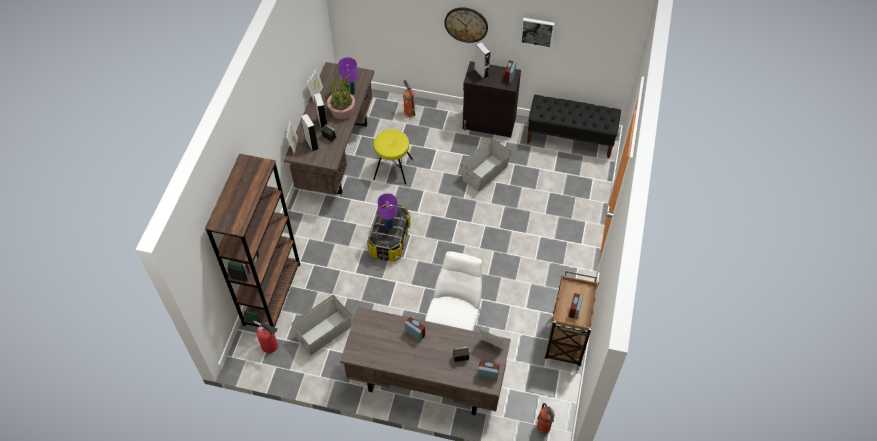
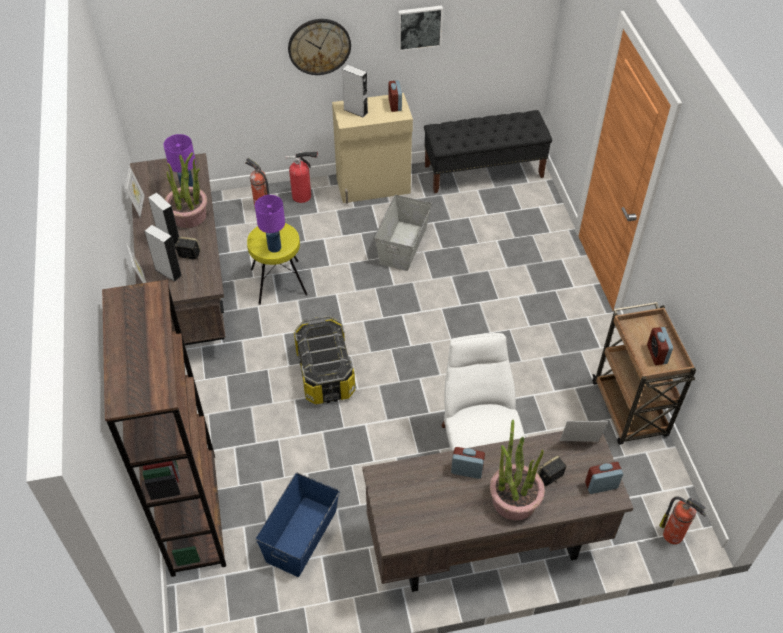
camera: 25 degrees left, 5 degrees down
(271, 346) = (232, 590): fire extinguisher -> fire extinguisher (304, 196)
(323, 332) = (300, 535): grey storage box -> blue storage box
(388, 225) = (323, 349): purple table lamp -> purple table lamp (274, 247)
(432, 361) = (514, 499): none -> potted plant
(489, 124) = (374, 186): black cabinet -> beige cabinet

